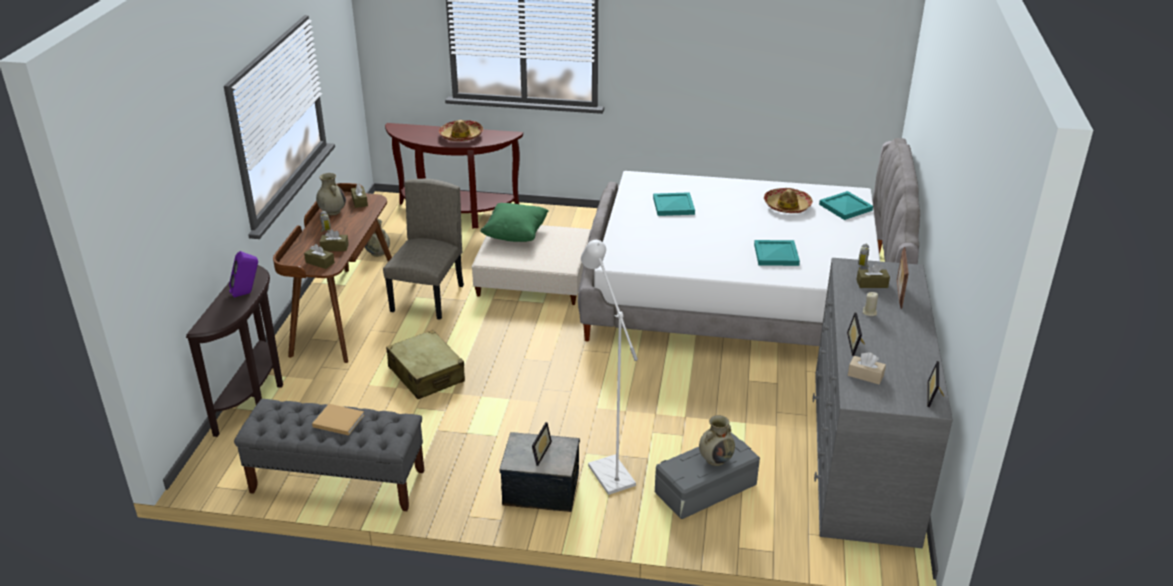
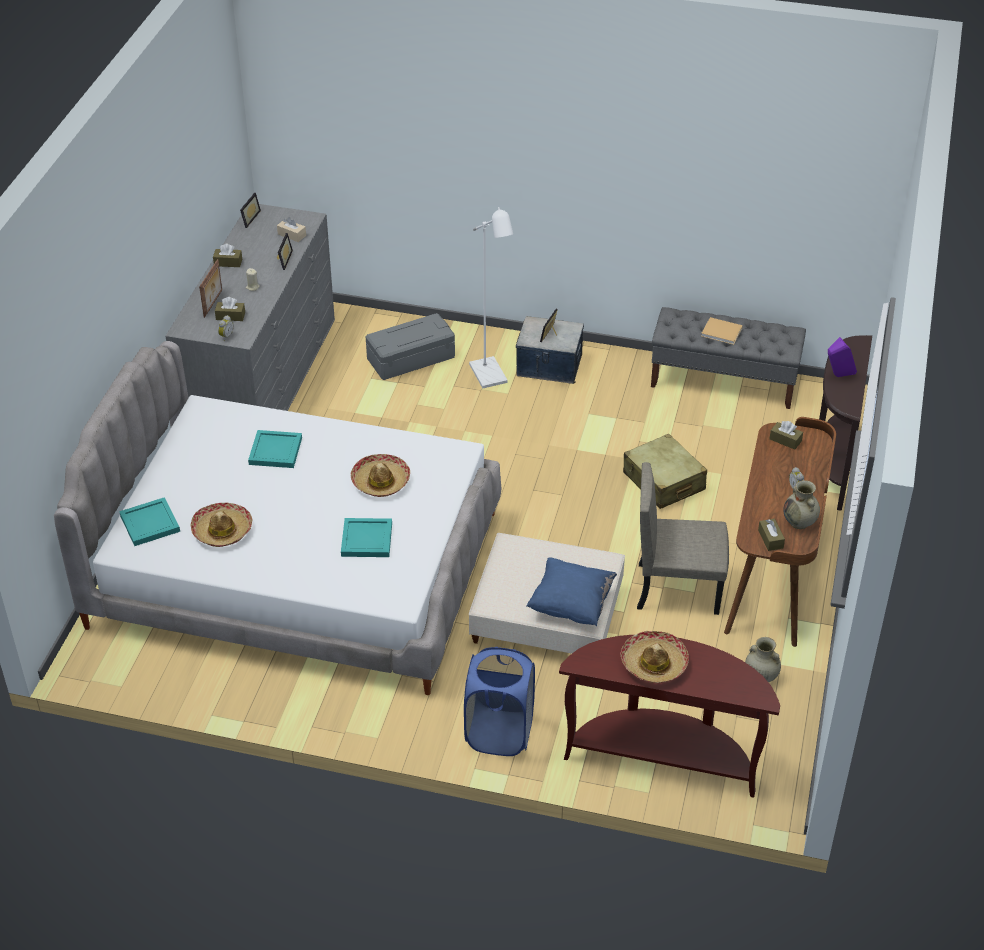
camera: 175 degrees left, 10 degrees up
(334, 247) = (776, 461): brown tissue box -> brown tissue box (228, 262)
(428, 298) = (678, 588): beige chair -> beige chair turned 75 degrees clockwise
(515, 235) = (571, 605): green pillow -> blue pillow
(563, 220) = (499, 733): none -> blue laundry basket
(676, 239) = (380, 481): none -> hat
(716, 459) = (403, 332): beige vase -> none

